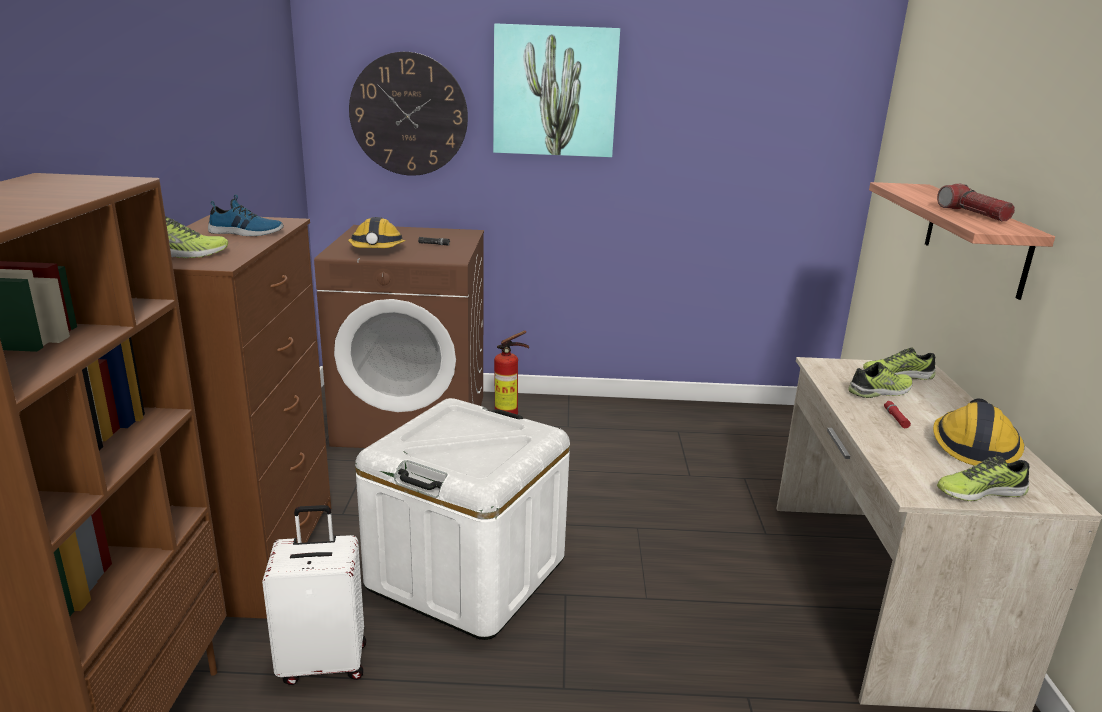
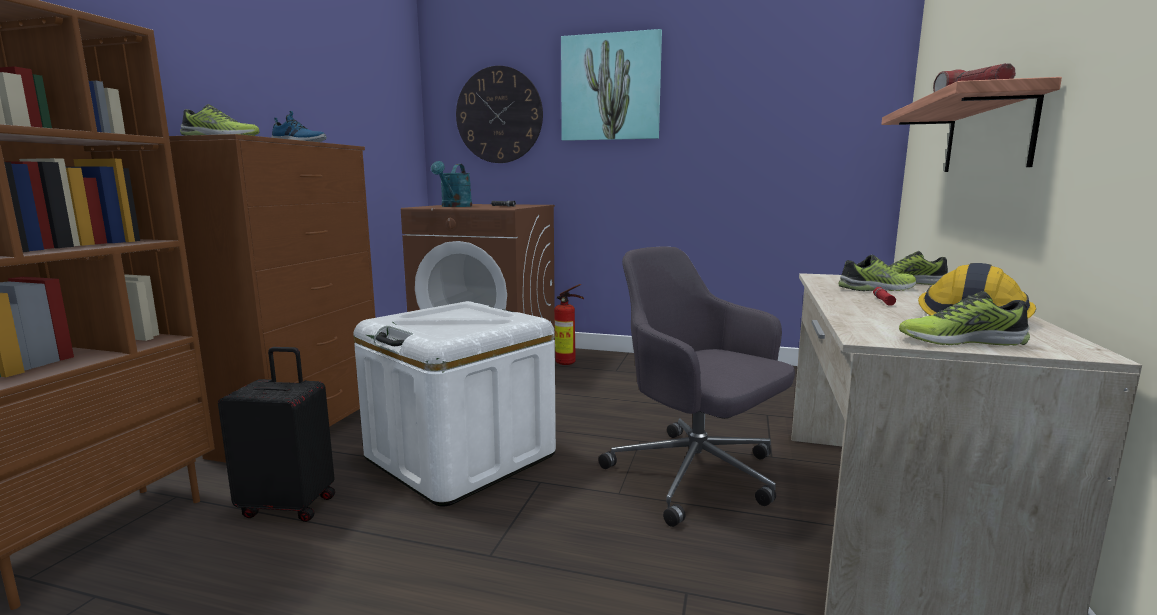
camera: 15 degrees right, 10 degrees down
(324, 662) = (289, 505): white suitcase -> black suitcase
(377, 250) = (454, 206): hard hat -> turquoise watering can
(708, 566) = (697, 475): none -> grey office chair

